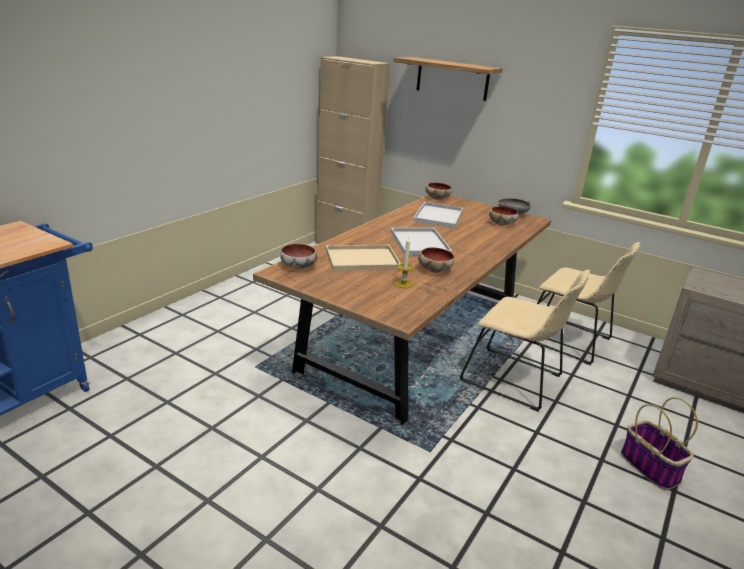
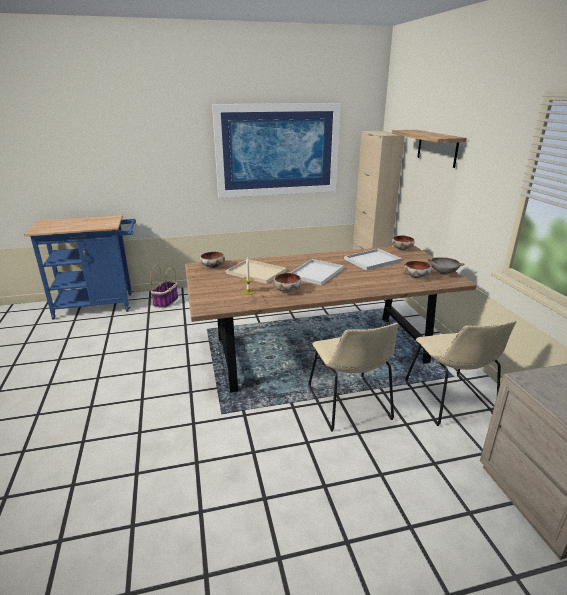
camera: 45 degrees right, 0 degrees up
(237, 86) = (277, 150): none -> picture
(651, 468) = (355, 516): basket -> basket (166, 302)

